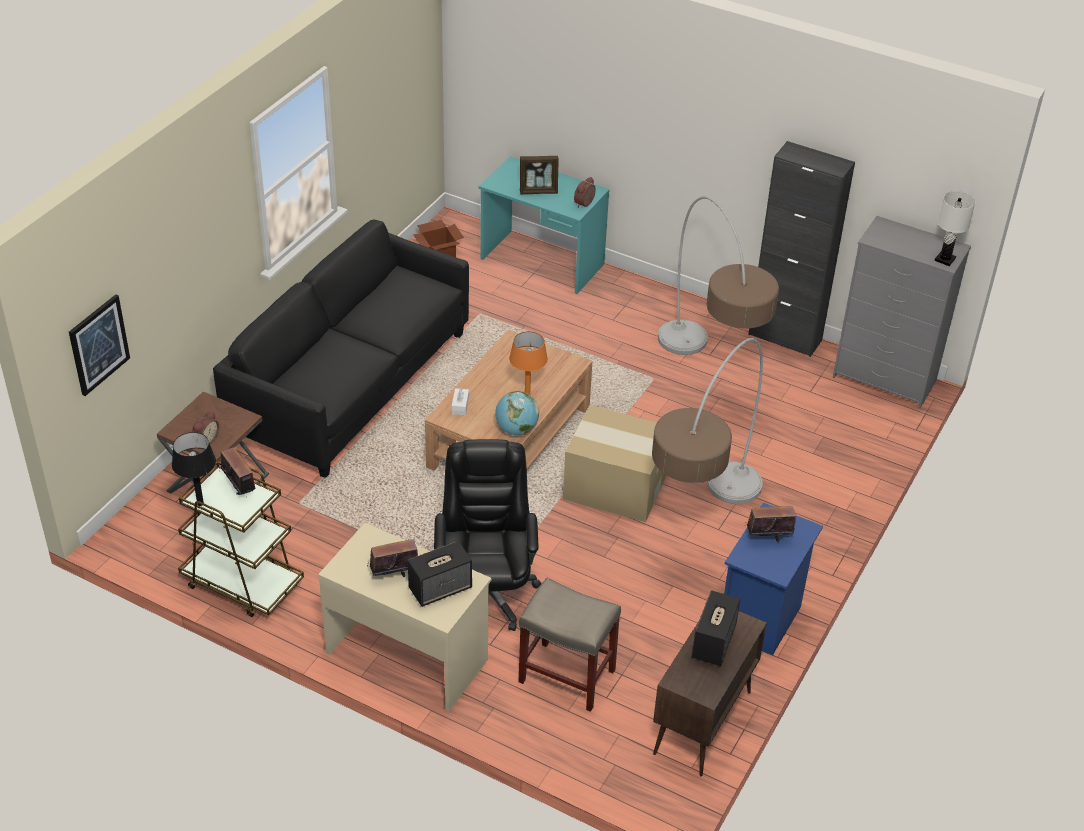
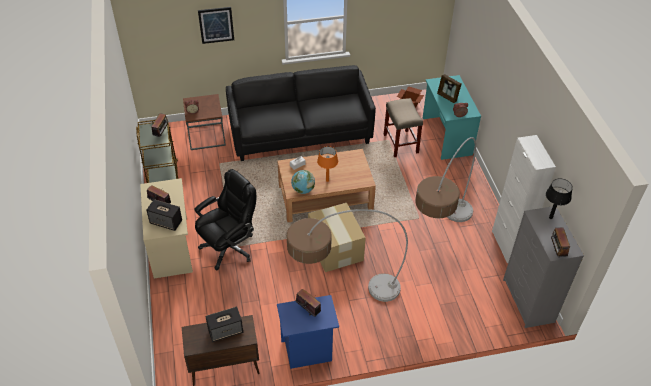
camera: 50 degrees right, 5 degrees up
(98, 344) = (159, 43): picture -> picture (216, 25)
(200, 503) = (143, 129): black table lamp -> black table lamp (550, 217)
(565, 675) = (207, 302): beige stool -> beige stool (400, 143)
(785, 337) = (507, 245): black cabinet -> white cabinet
(945, 259) = (556, 251): white table lamp -> radio

